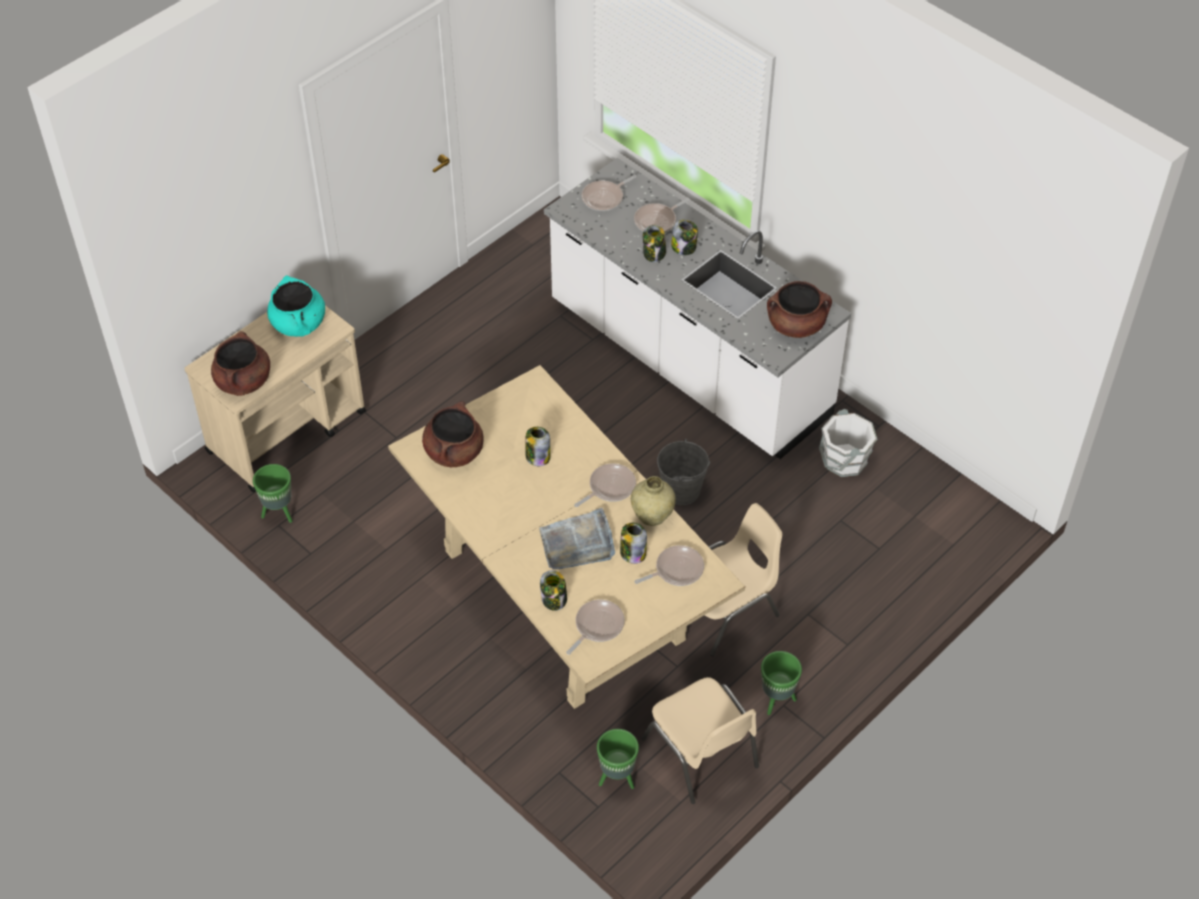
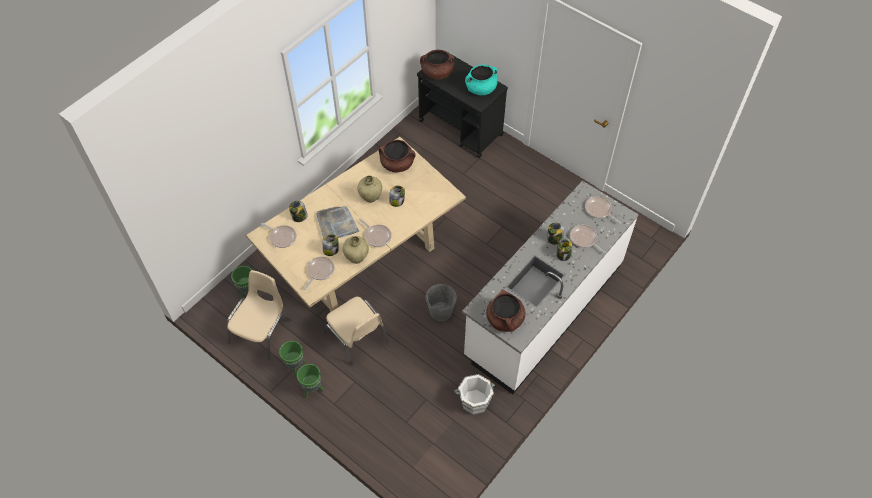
camera: 85 degrees right, 5 degrees up
(279, 512) = (407, 133): green planter -> green planter (313, 389)
(288, 431) = (461, 128): beige cart -> black cart
(524, 493) = (370, 197): none -> beige vase
(676, 570) = (319, 271): frying pan -> frying pan turned 120 degrees counterclockwise
(701, 754) = (261, 330): beige chair -> beige chair turned 150 degrees clockwise

